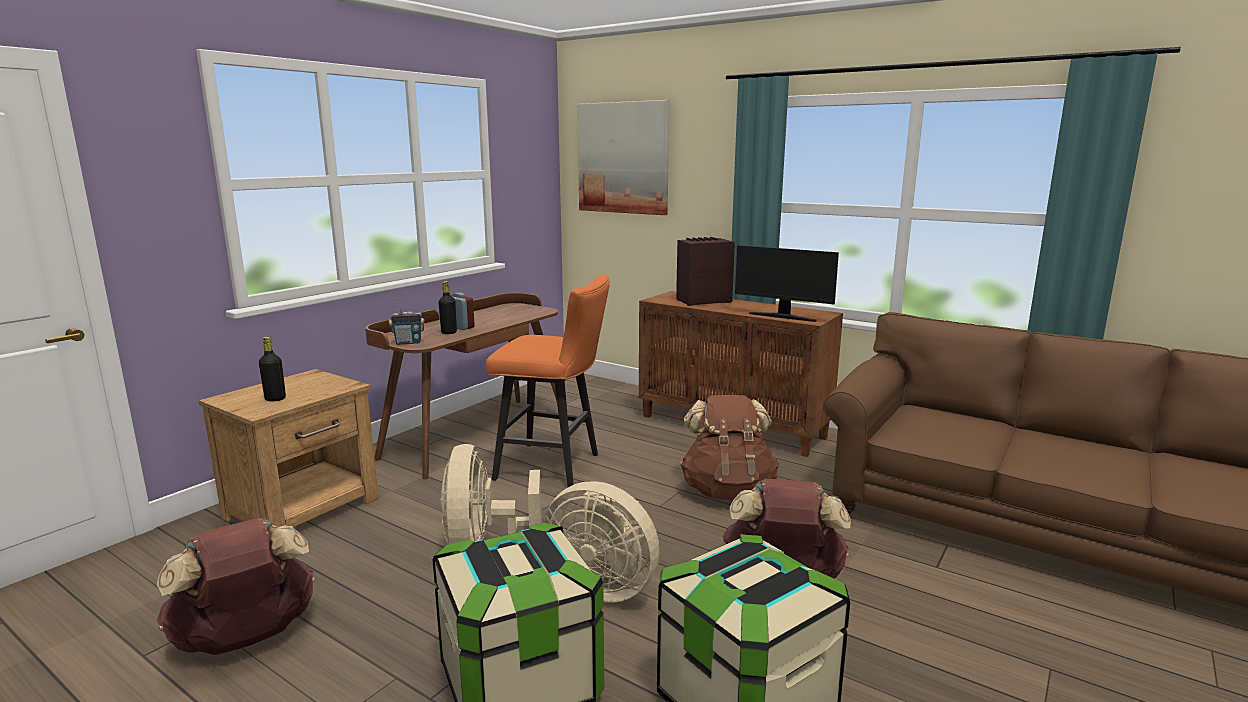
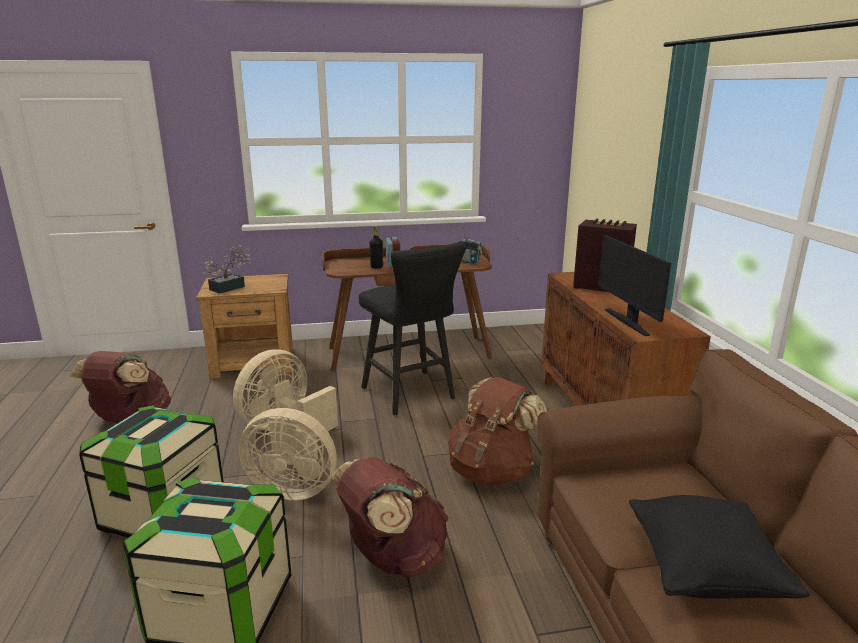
camera: 45 degrees right, 5 degrees up
(275, 399) = (231, 287): black bottle -> potted plant
(408, 343) = (338, 268): radio -> radio (469, 262)
(555, 467) = (412, 395): orange stool -> black stool
(603, 586) = (293, 488): beige fan -> beige fan turned 60 degrees counterclockwise
(623, 158) = (605, 128): picture -> none
(1029, 450) = (704, 573): none -> black pillow

